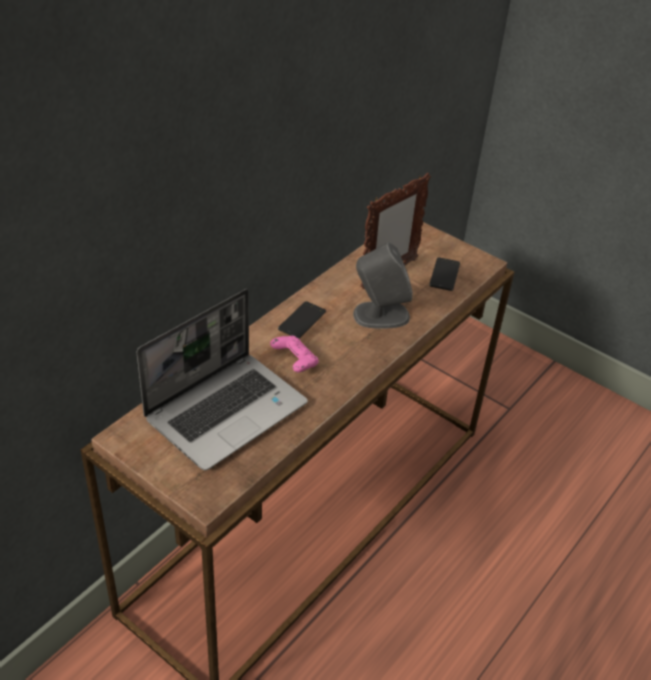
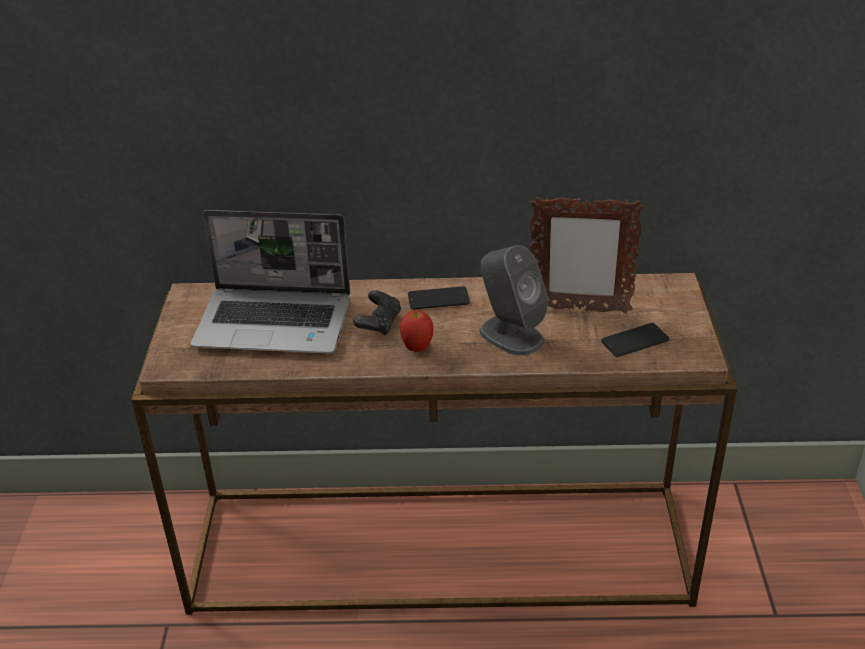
camera: 55 degrees right, 5 degrees down
(295, 362) = (379, 323): pink game controller -> black game controller
(345, 361) = (417, 348): none -> apple

